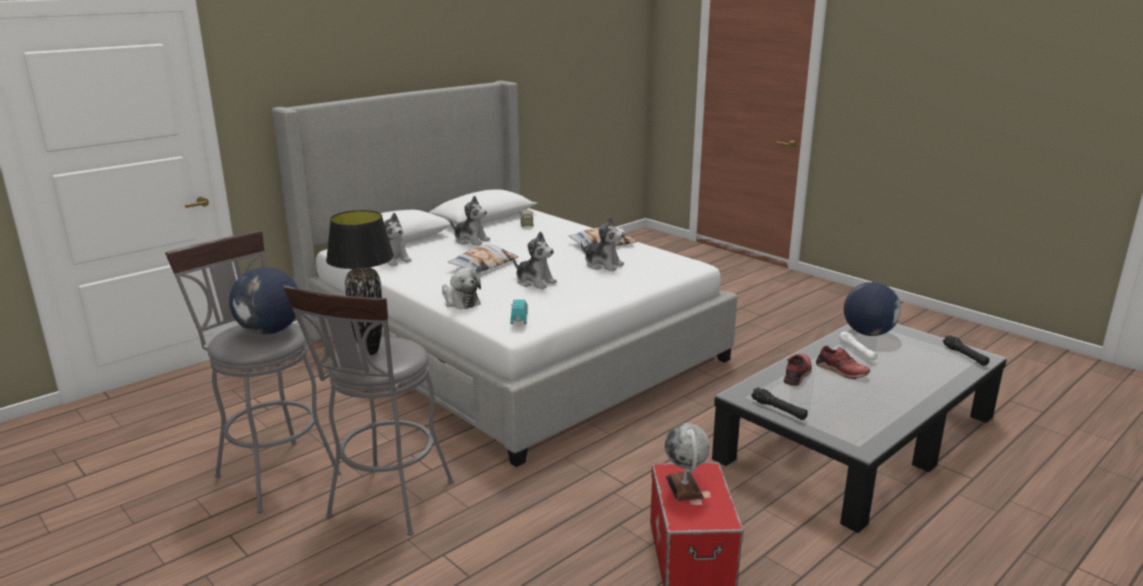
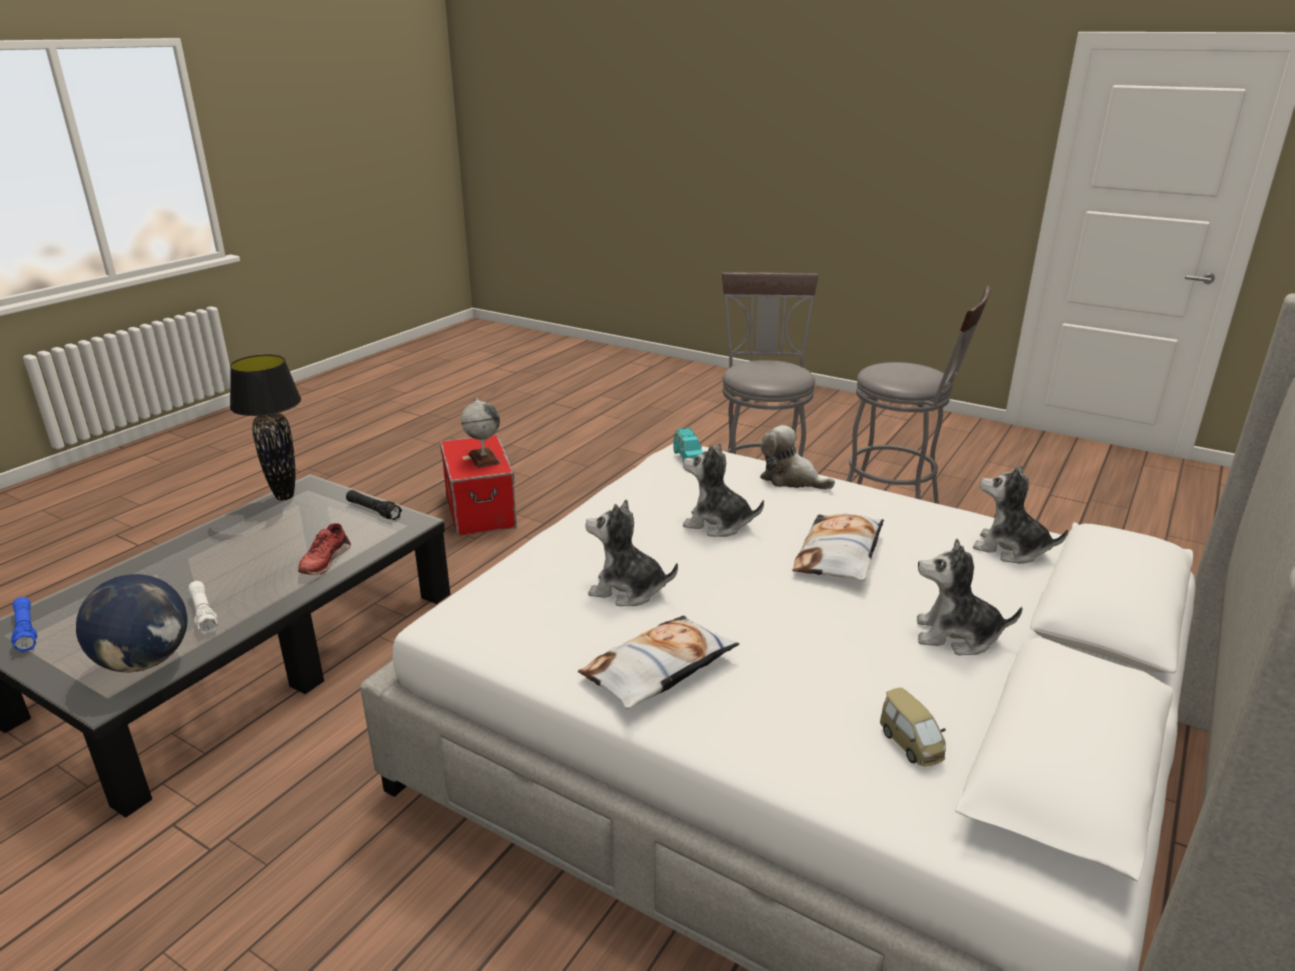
camera: 165 degrees right, 5 degrees up
(270, 331) = (896, 374): globe -> none
(369, 352) = (775, 368): black table lamp -> black table lamp (284, 496)
(841, 370) = (258, 574): red shoe -> none
(965, 356) = (26, 630): black flashlight -> blue flashlight

